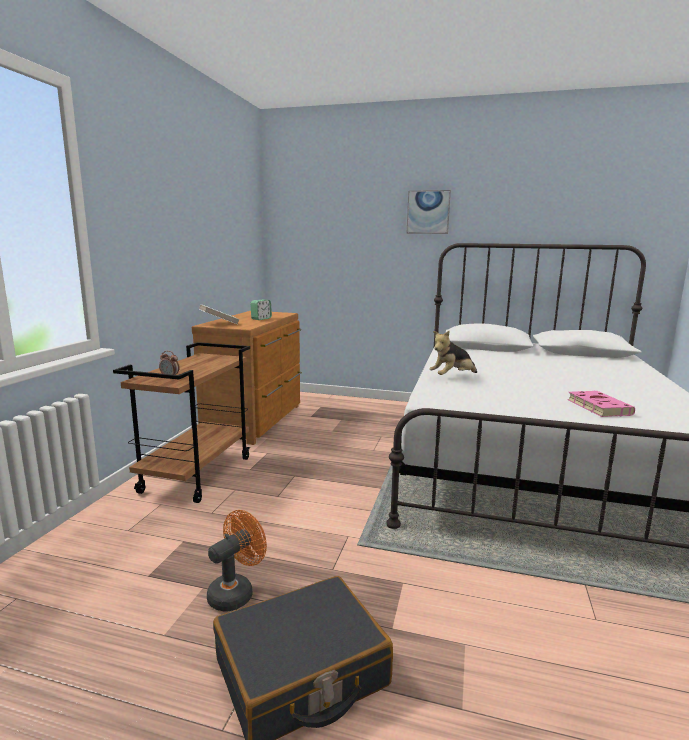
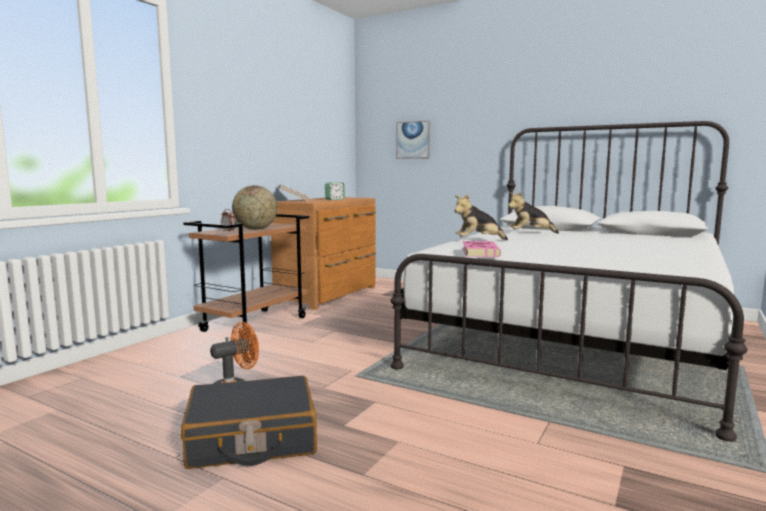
camera: 15 degrees right, 5 degrees down
(198, 369) = (255, 229): none -> globe
(428, 212) = (501, 100): picture -> picture (413, 140)
(483, 359) = (530, 234): none -> plush toy
(597, 407) = (592, 259): pink book -> pink book (480, 253)

